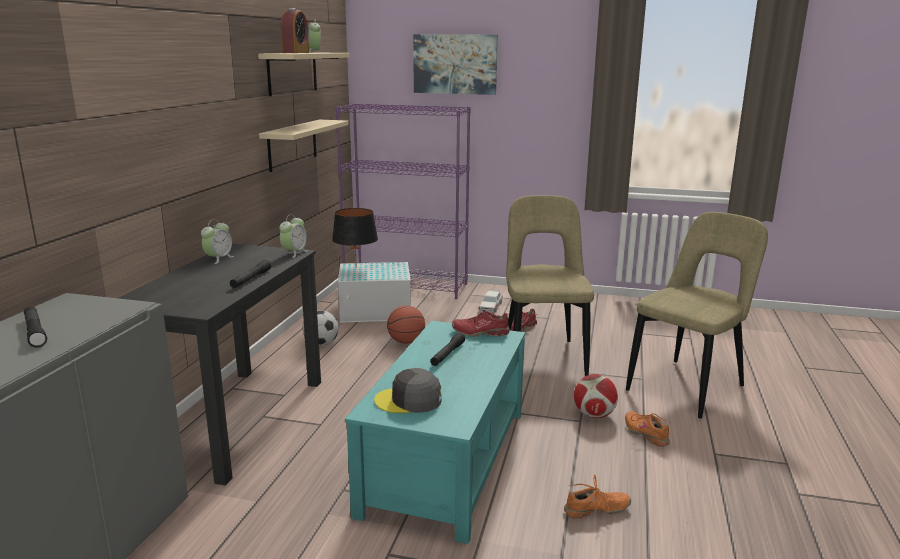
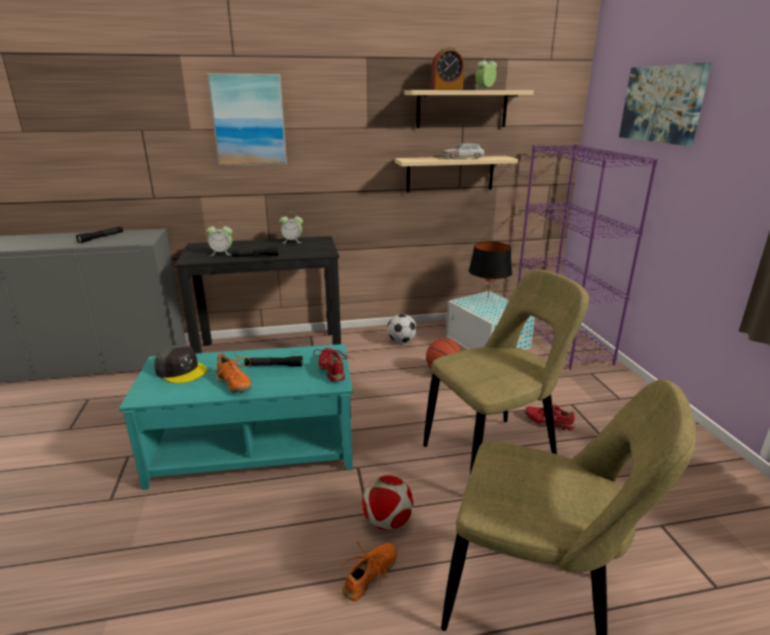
camera: 65 degrees right, 5 degrees up
(142, 99) = (249, 120): none -> picture
(294, 253) = (324, 252): alarm clock -> alarm clock (221, 253)
(409, 400) = (181, 370): grey cap -> grey cap turned 150 degrees clockwise
(490, 306) = (578, 392): toy car -> toy car (463, 157)
(596, 510) = (201, 559): orange shoe -> orange shoe (233, 383)

